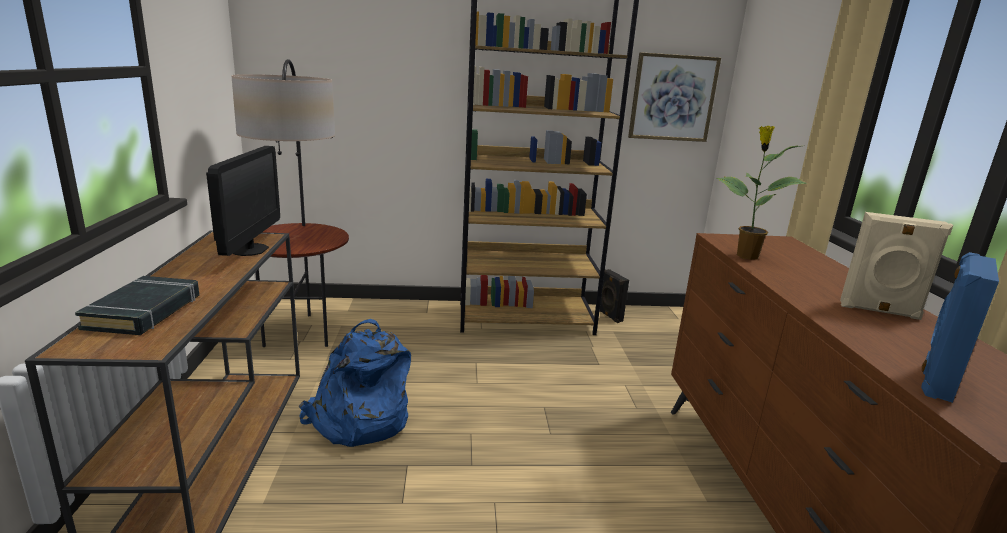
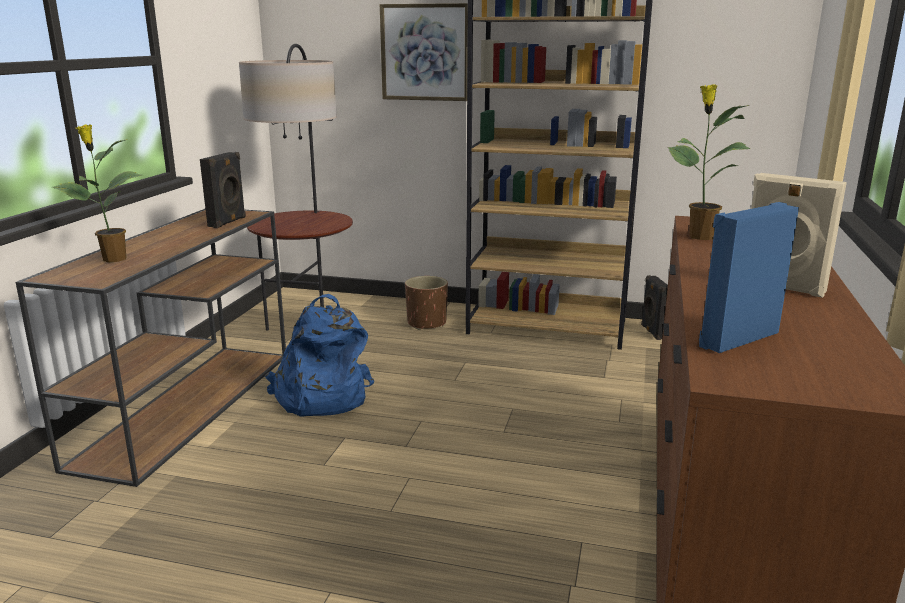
camera: 20 degrees right, 0 degrees up
(144, 312) = (113, 259): black book -> potted plant
(249, 249) = (228, 222): monitor -> black speaker
(419, 324) = (427, 323): none -> brown planter
(672, 98) = (734, 65): picture -> picture (425, 52)

